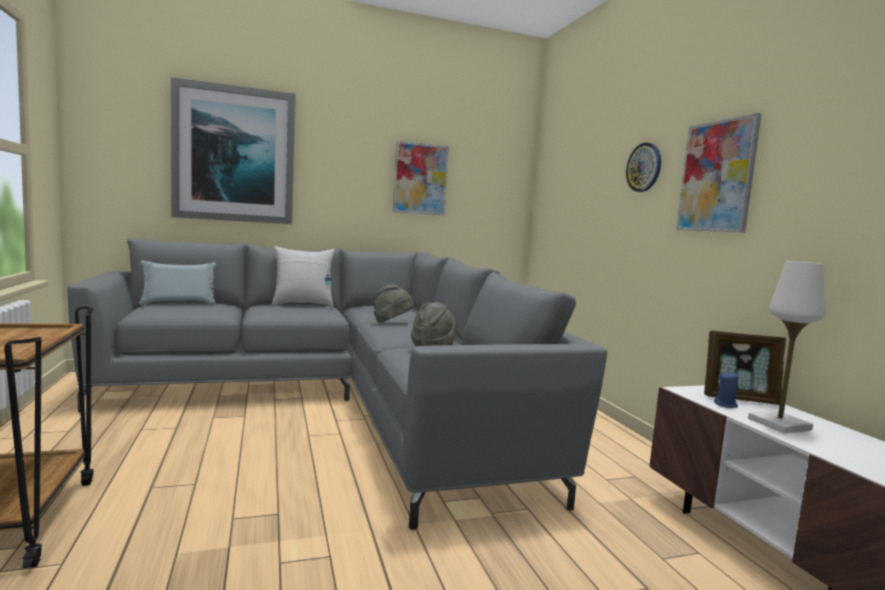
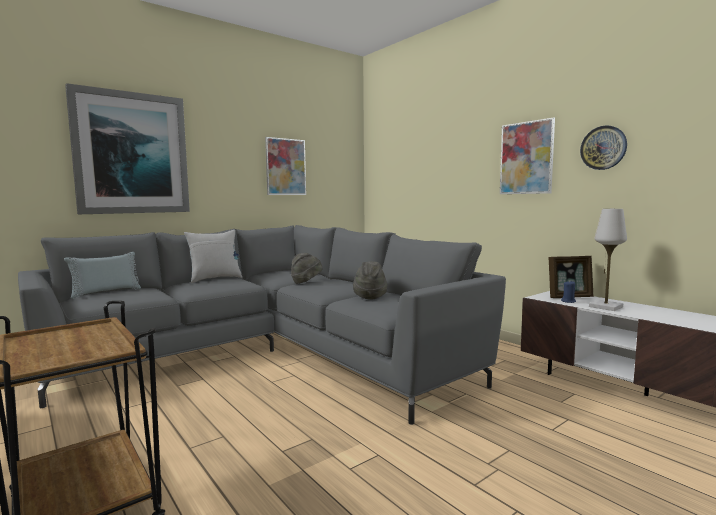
camera: 20 degrees left, 0 degrees up
(644, 167) = (467, 153): wall clock -> wall clock (603, 148)

